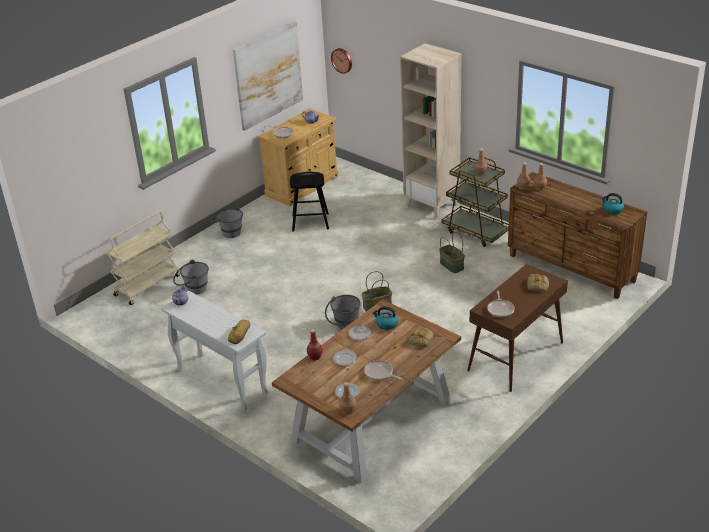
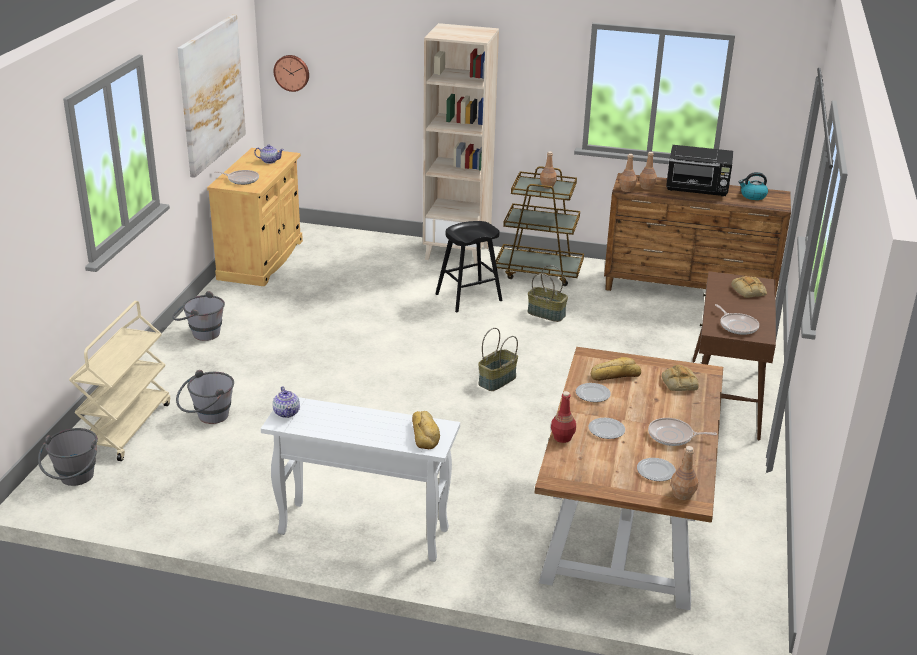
camera: 30 degrees left, 5 degrees down
(310, 222) = (311, 300): black stool -> black stool (468, 297)
(344, 326) = (475, 414): grey bucket -> grey bucket (74, 480)
(386, 324) = (614, 374): kettle -> bread
(576, 196) = (697, 189): none -> black microwave

